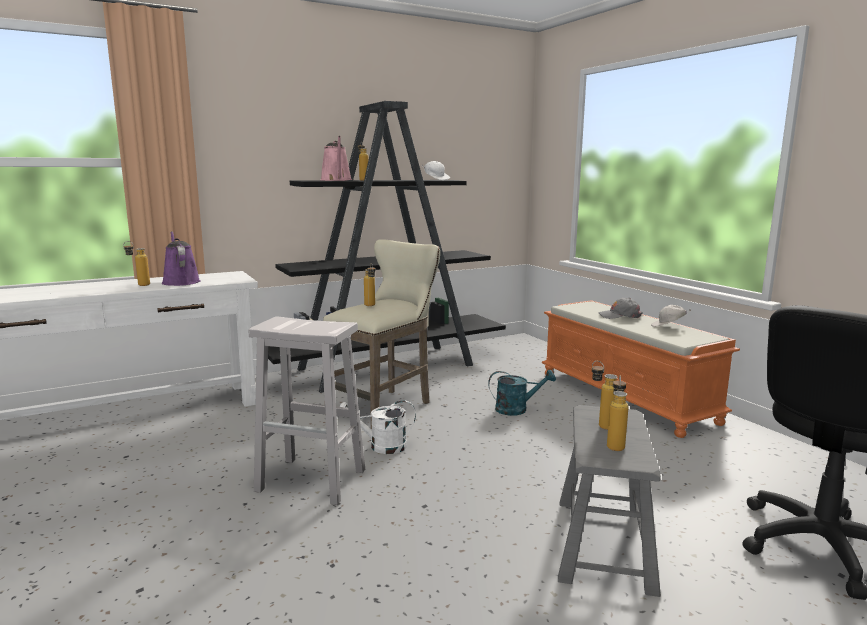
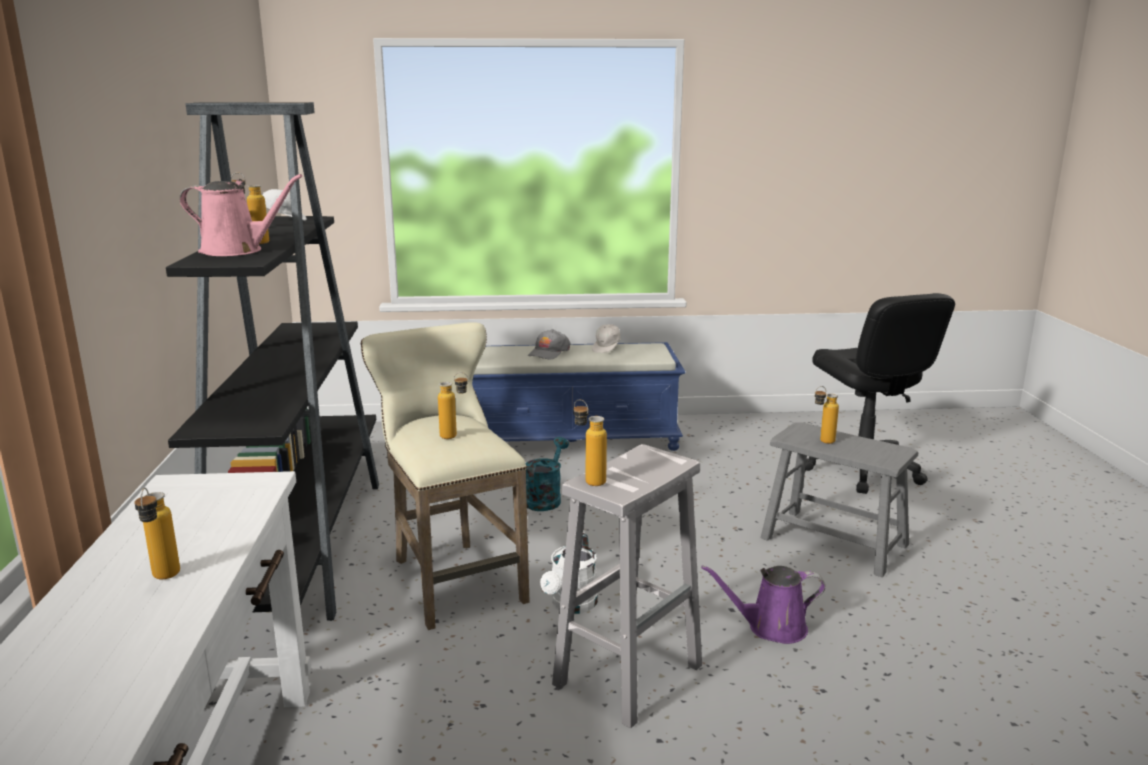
camera: 65 degrees left, 5 degrees up
(180, 282) = (192, 535): purple watering can -> purple watering can (771, 628)
(615, 444) = (864, 448): bottle -> bottle (588, 480)
(627, 397) = (571, 439): orange bench -> blue bench

